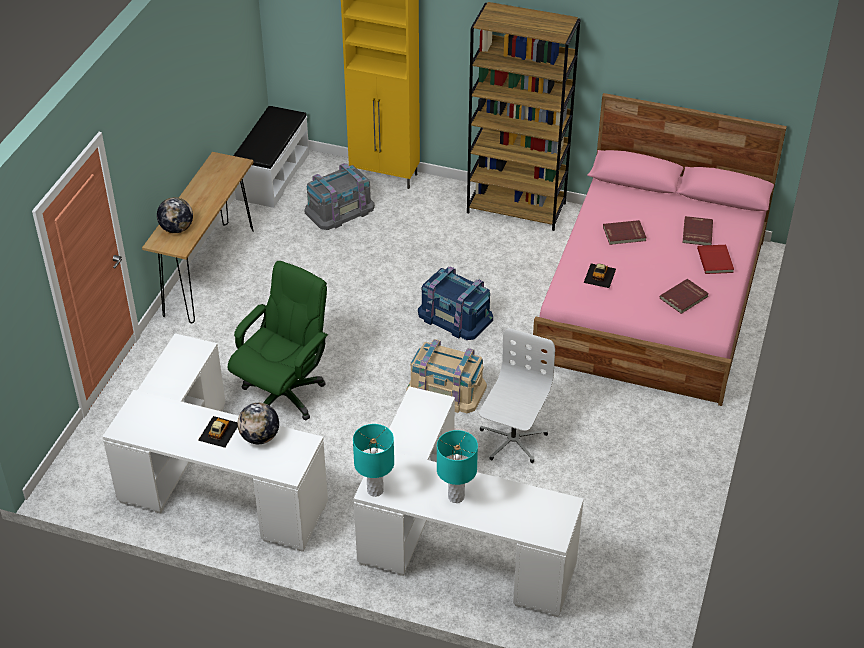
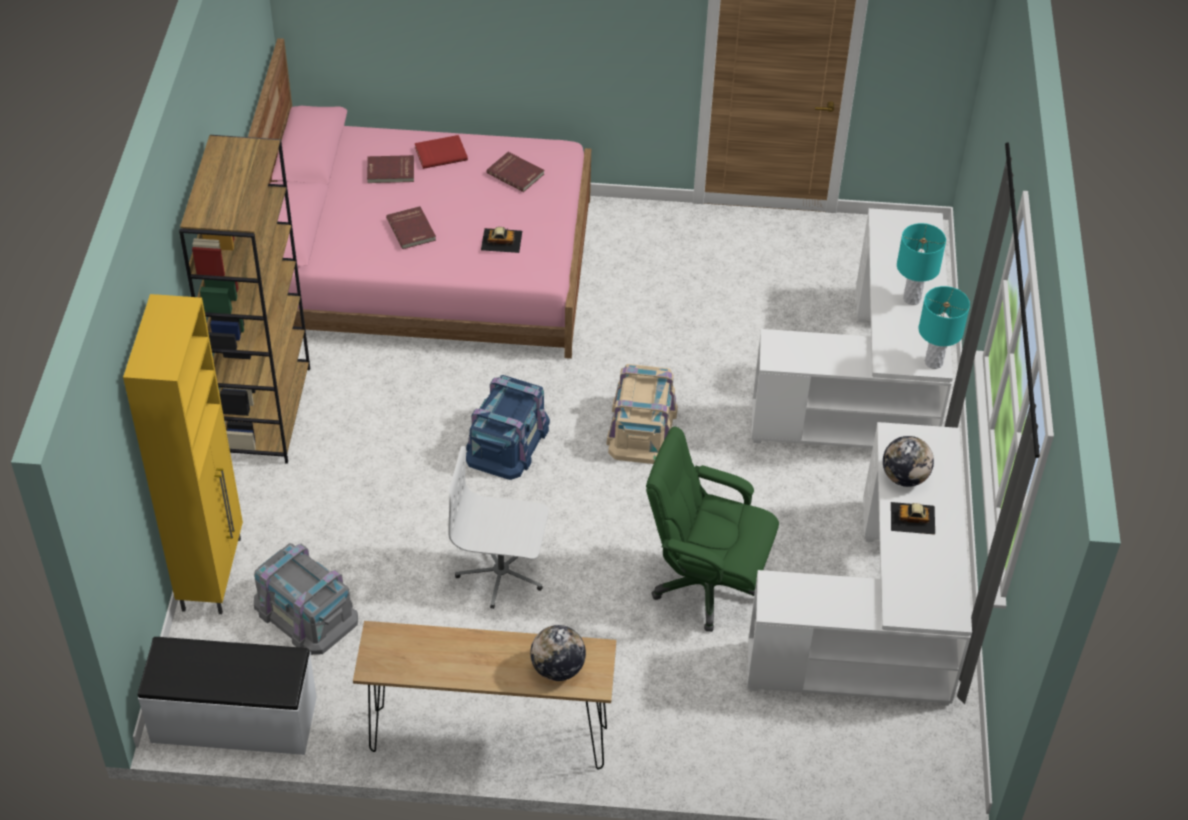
camera: 105 degrees left, 5 degrees up
(512, 440) = (702, 358): white office chair -> white office chair (501, 573)

